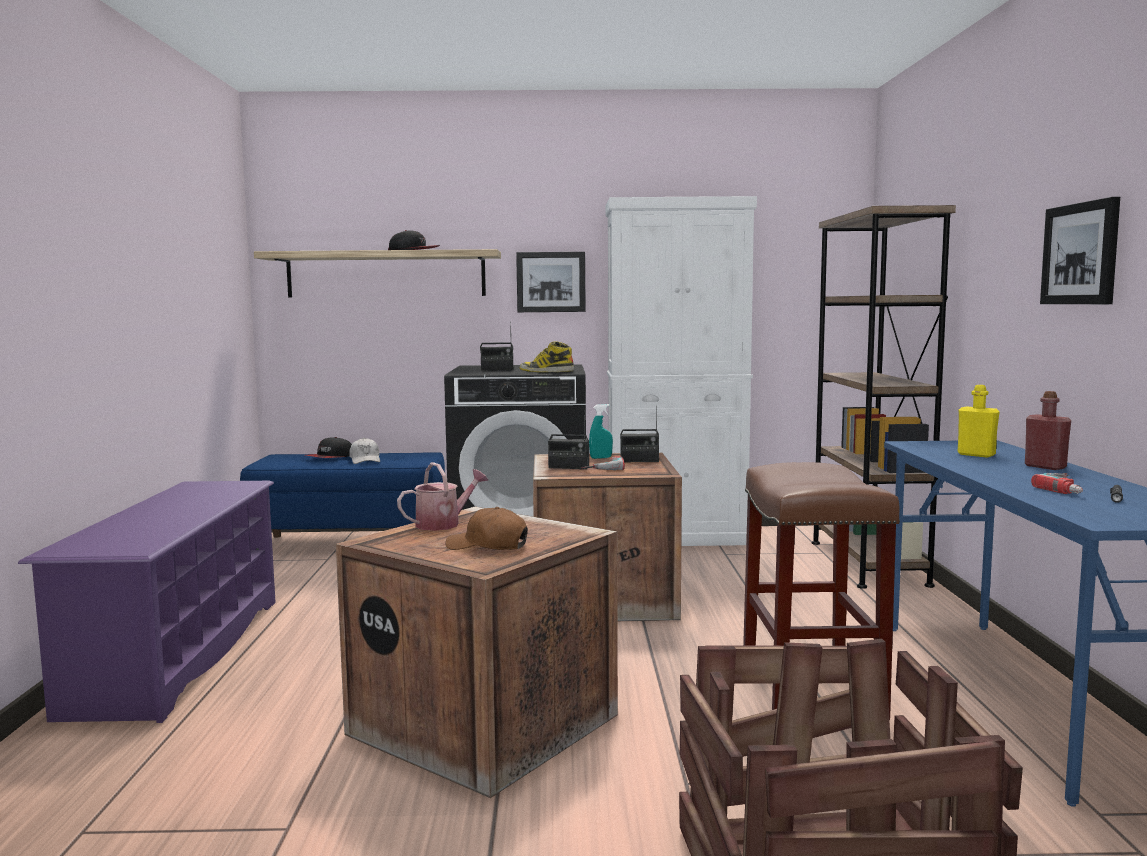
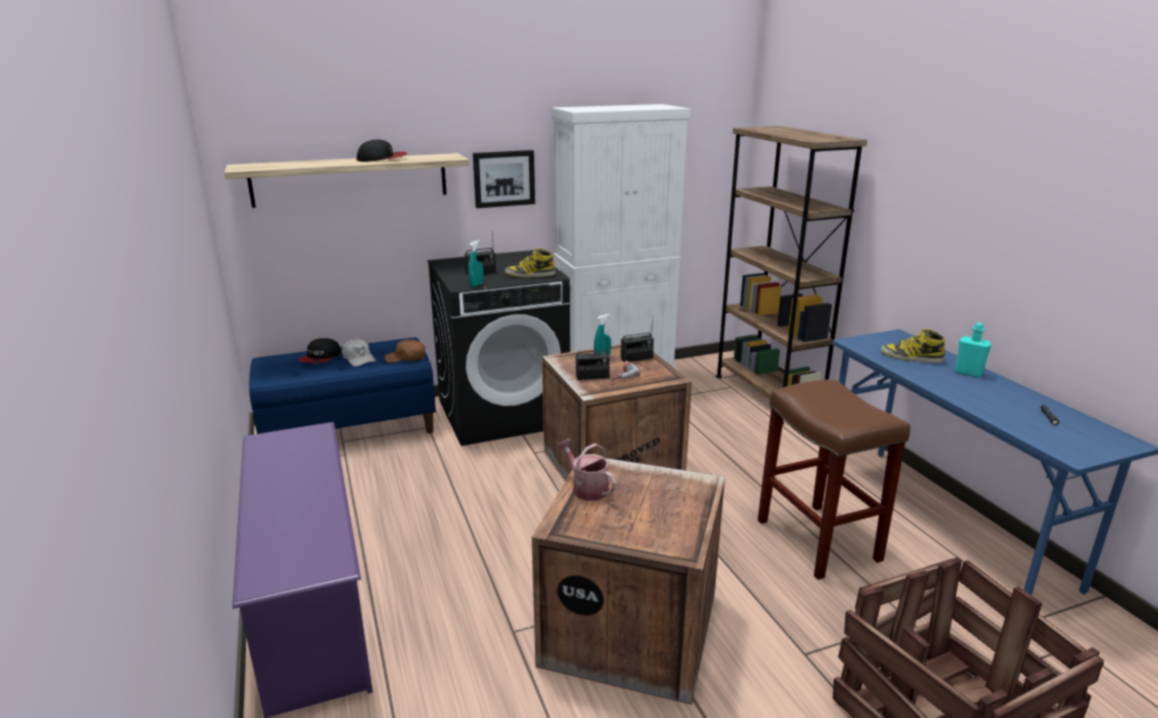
camera: 20 degrees left, 15 degrees up
(443, 524) = (586, 488): watering can -> watering can turned 75 degrees counterclockwise
(477, 373) = (476, 285): none -> turquoise spray bottle
(488, 546) = (656, 518): brown cap -> brown cap (406, 358)
(976, 455) = (911, 357): yellow bottle -> boot
(1045, 467) = (968, 373): red bottle -> turquoise bottle
(1071, 488) = (1012, 406): power drill -> none
(1081, 254) = (1000, 219): picture -> none

